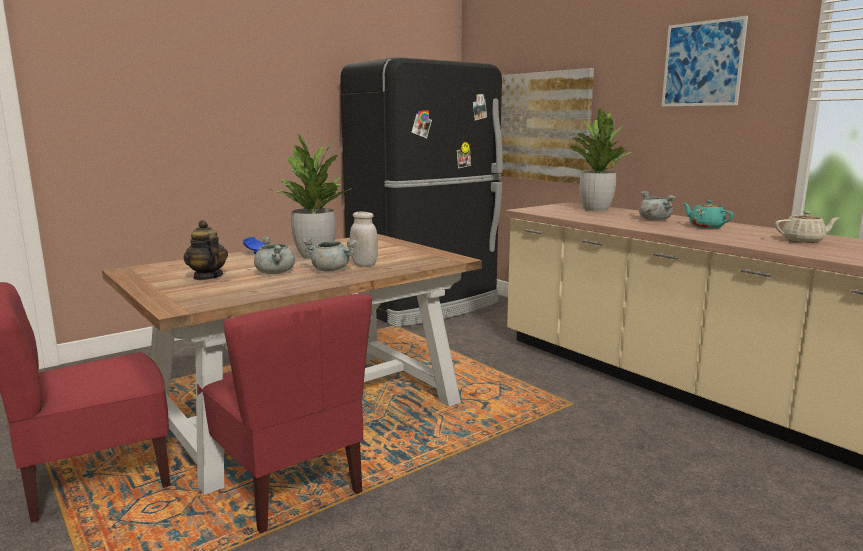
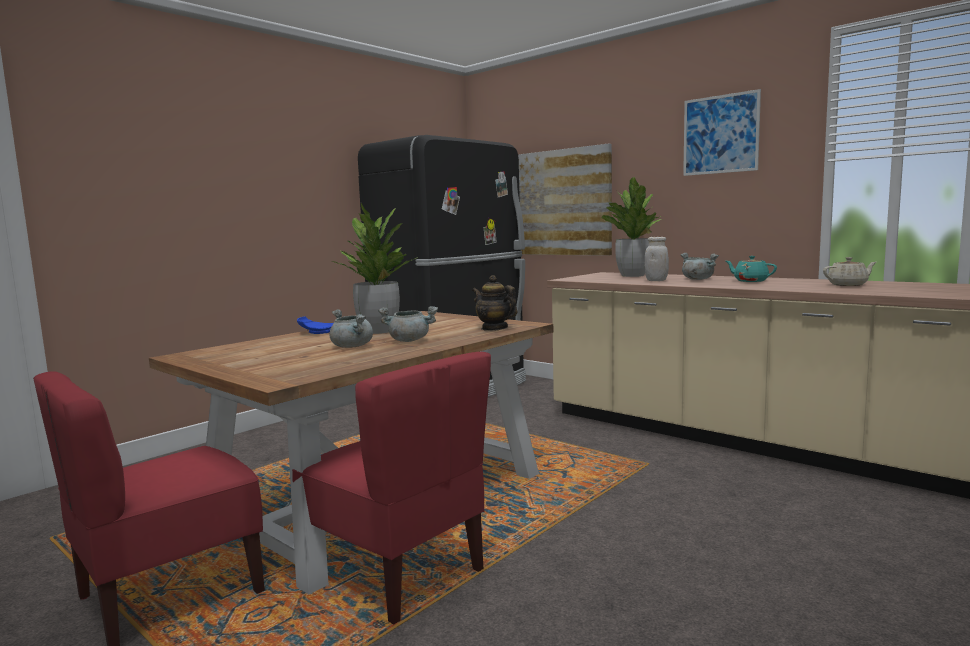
camera: 10 degrees left, 5 degrees down
(207, 277) = (280, 355): teapot -> teapot (494, 328)
(364, 264) = (439, 334): white jar -> white jar (656, 280)

